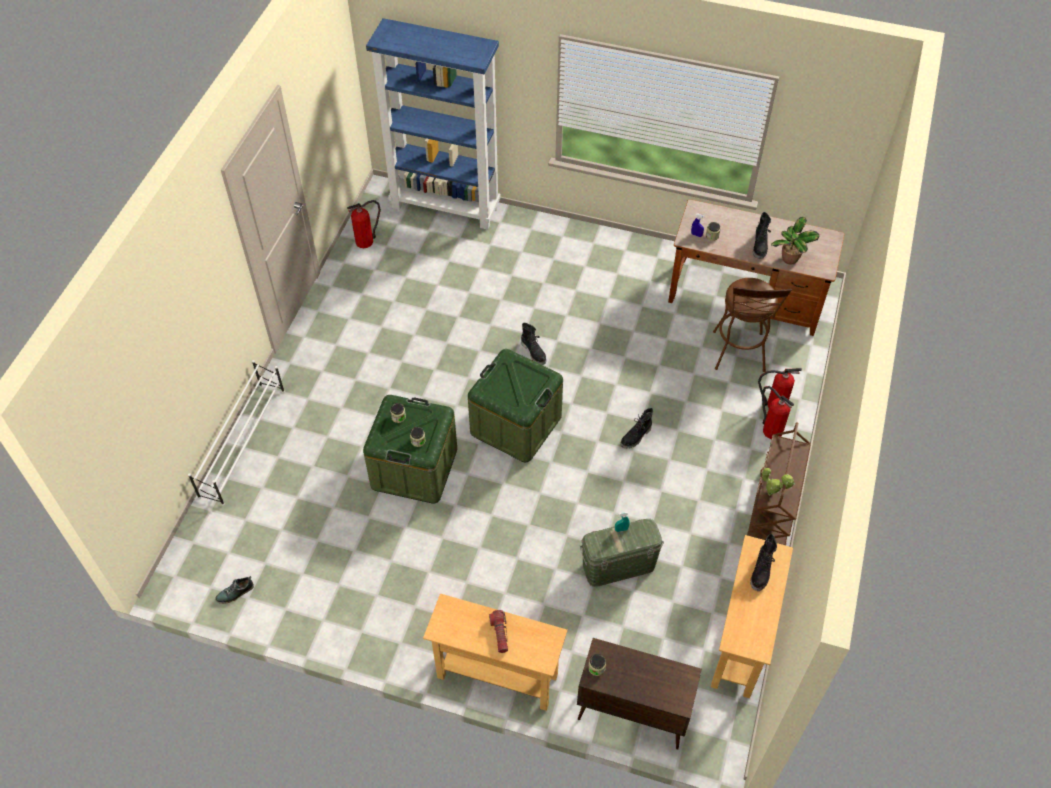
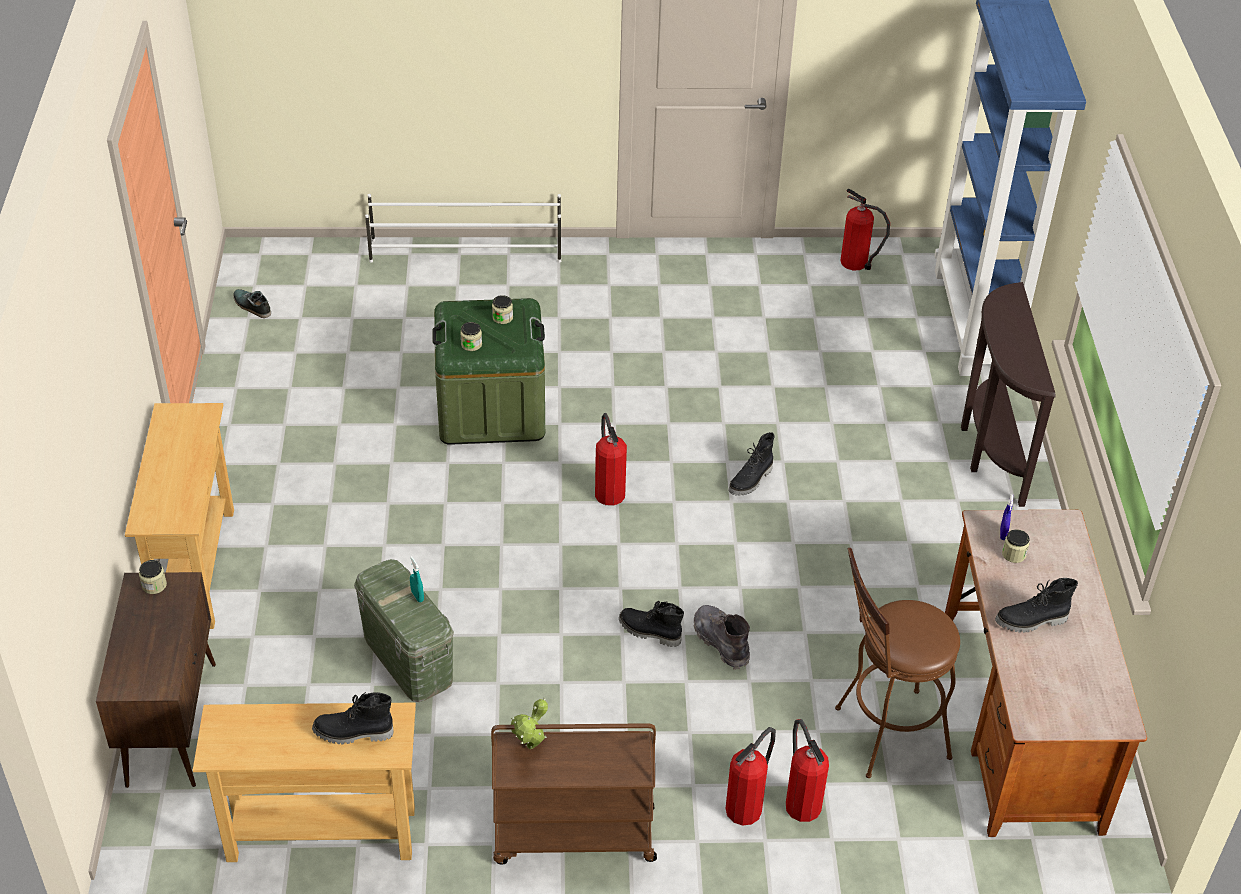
camera: 70 degrees right, 10 degrees down
(500, 633) = (176, 470): flashlight -> none
(516, 425) = (608, 492): green storage box -> fire extinguisher
(552, 239) = (989, 450): none -> brown console table
(654, 405) = (721, 642): none -> grey boot
(789, 260) = (1024, 667): potted plant -> none

